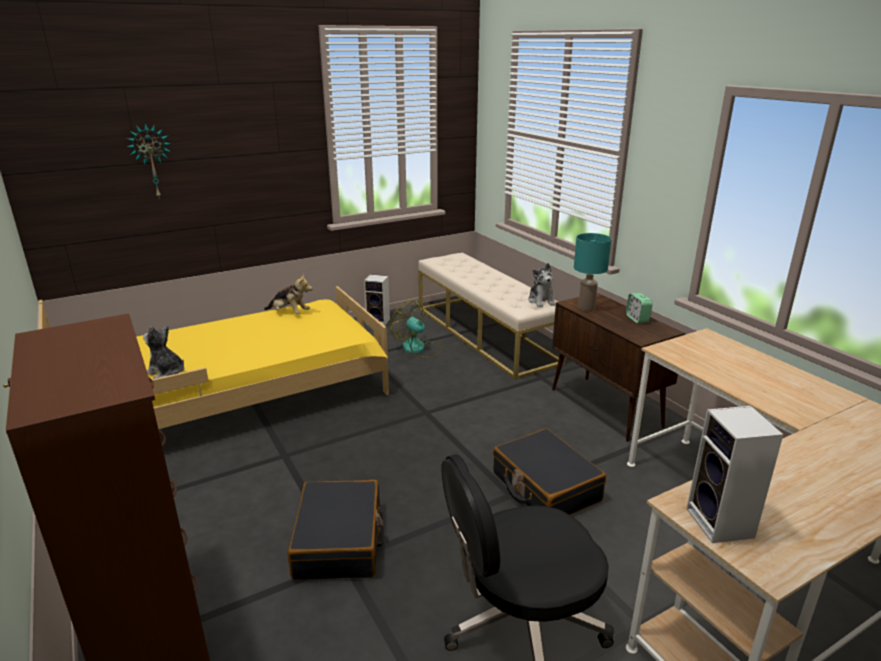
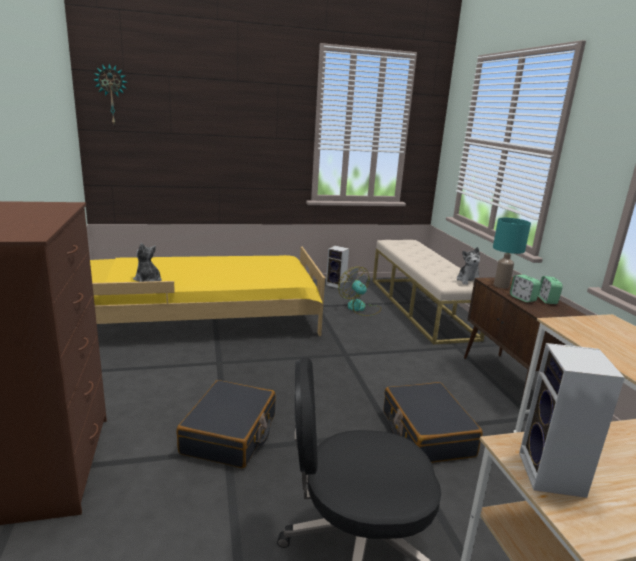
camera: 15 degrees right, 5 degrees down
(151, 161) = (180, 132): wall clock -> wall clock (112, 94)
(289, 313) = (258, 259): plush toy -> none
(613, 321) = (522, 298): none -> alarm clock

